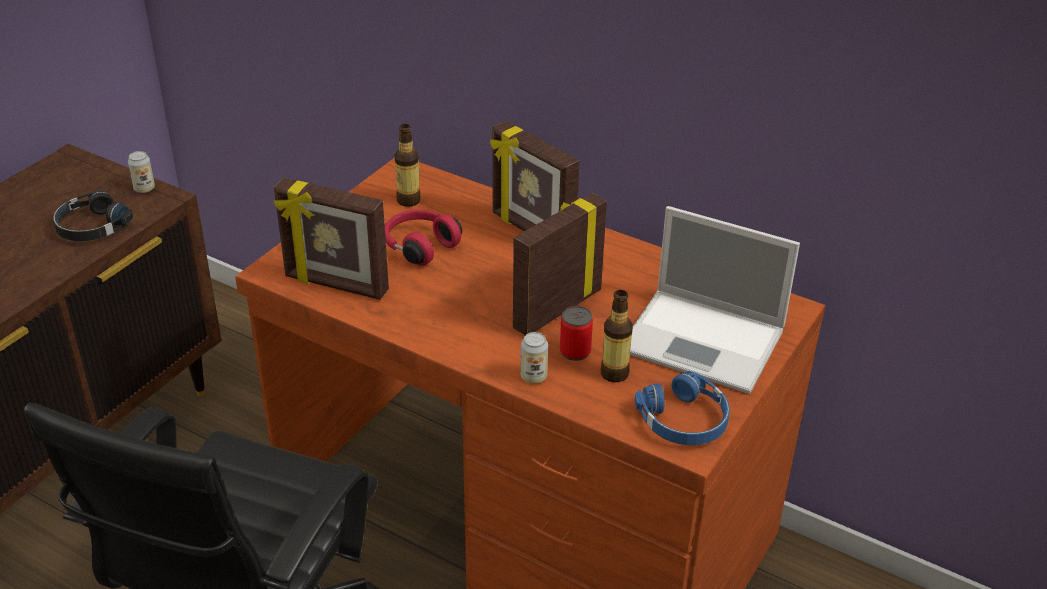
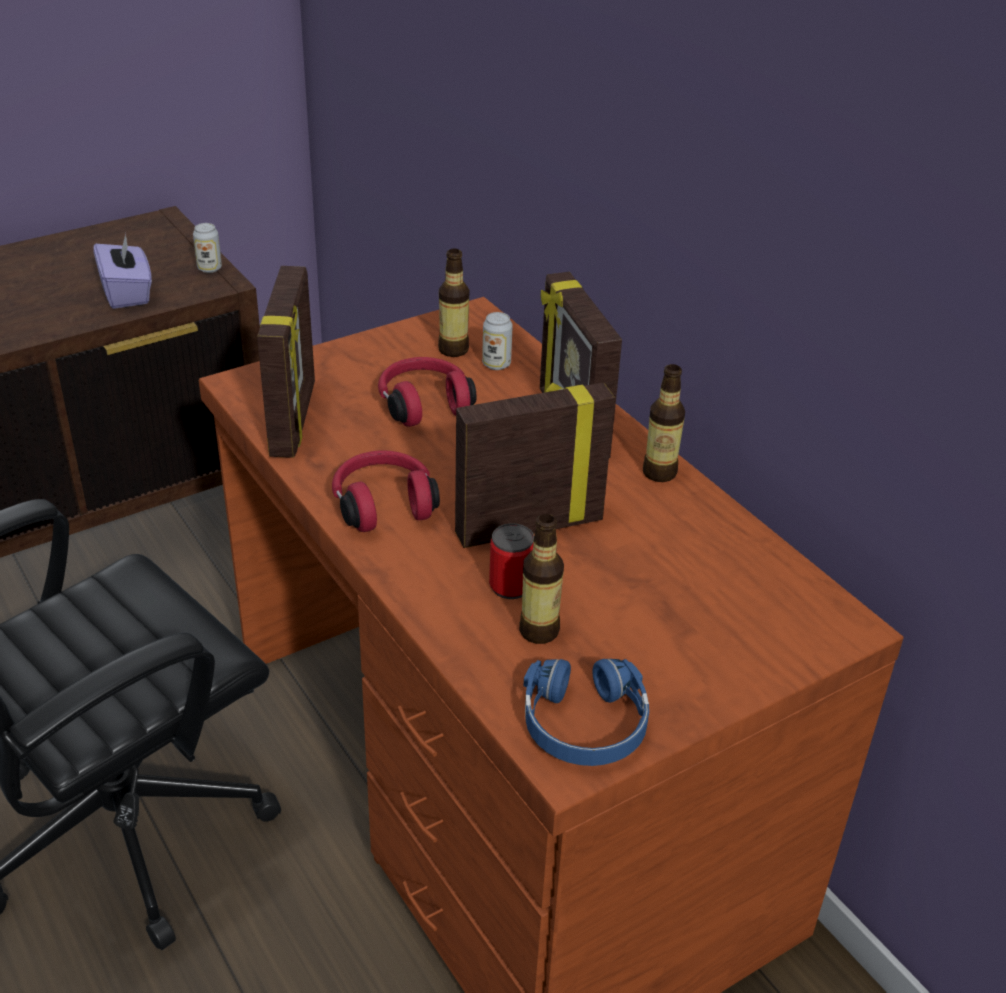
camera: 25 degrees right, 0 degrees up
(91, 227) = (127, 293): black headphones -> purple tissue box
(336, 285) = (295, 420): picture frame -> picture frame turned 135 degrees counterclockwise
(448, 325) = (383, 504): none -> red headphones
(533, 376) = (434, 600): can -> can (496, 364)
(612, 247) = (659, 473): none -> bottle
(705, 341) = (693, 630): laptop -> none

